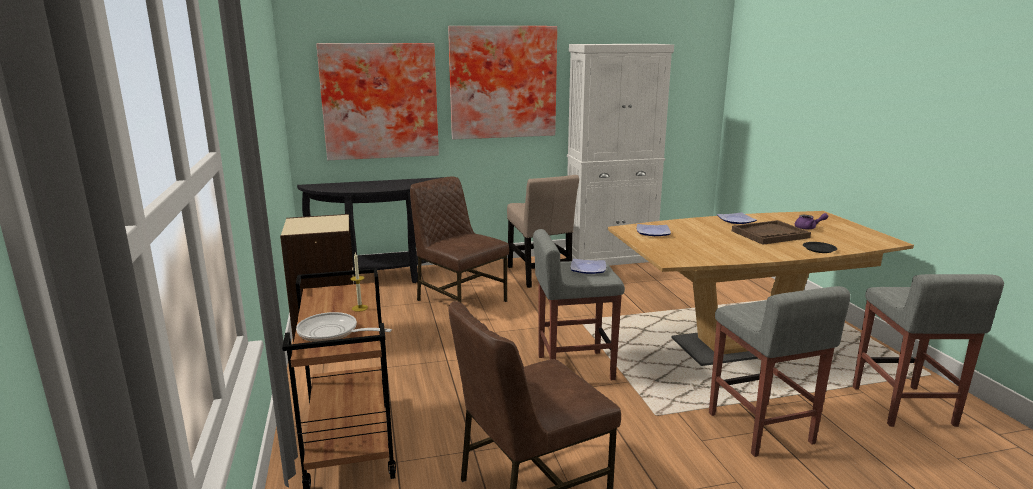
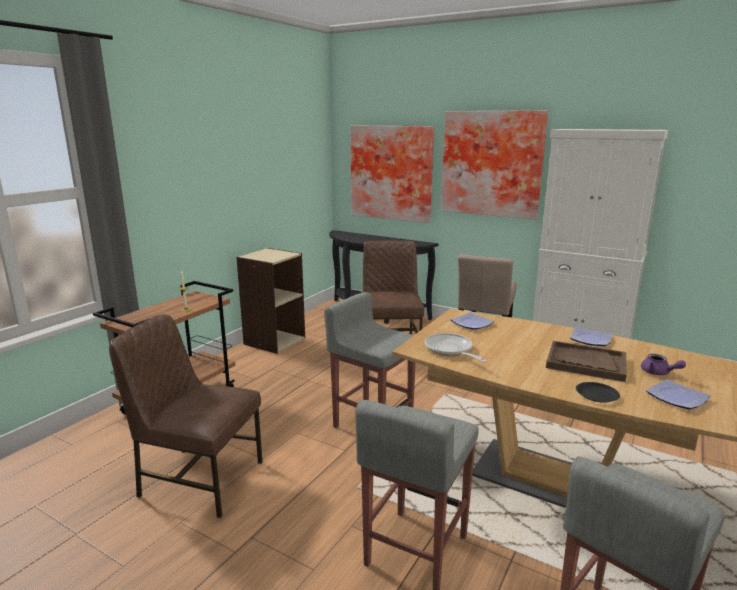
camera: 45 degrees right, 0 degrees up
(332, 333) = (143, 317): frying pan -> frying pan (450, 350)
(587, 269) = (382, 337): plate -> plate (675, 398)

